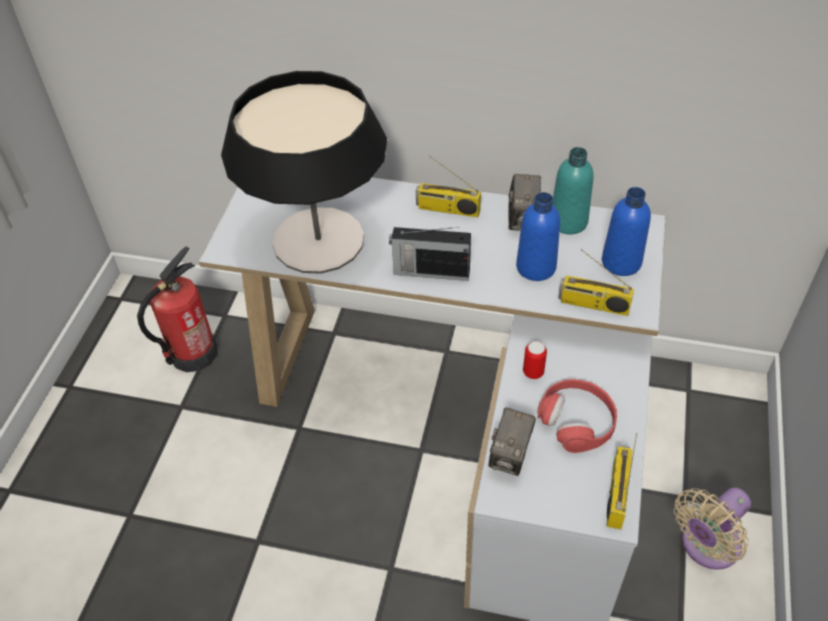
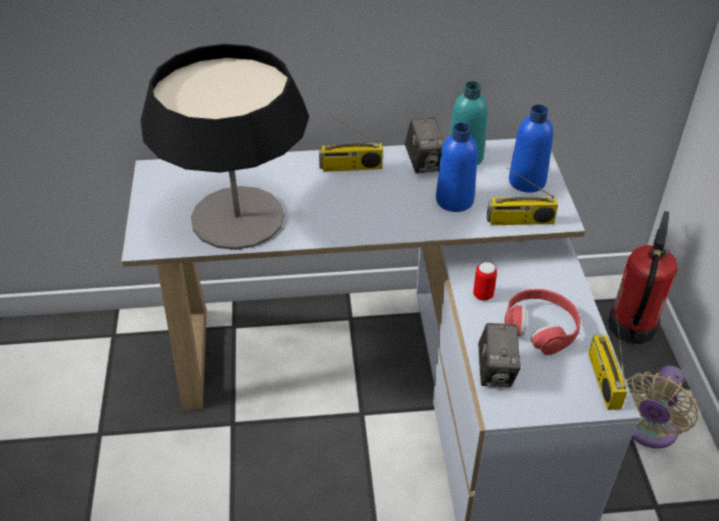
camera: 20 degrees left, 5 degrees down
(192, 354) = (93, 379): fire extinguisher -> fire extinguisher (631, 326)
(430, 271) = (359, 223): radio -> none

